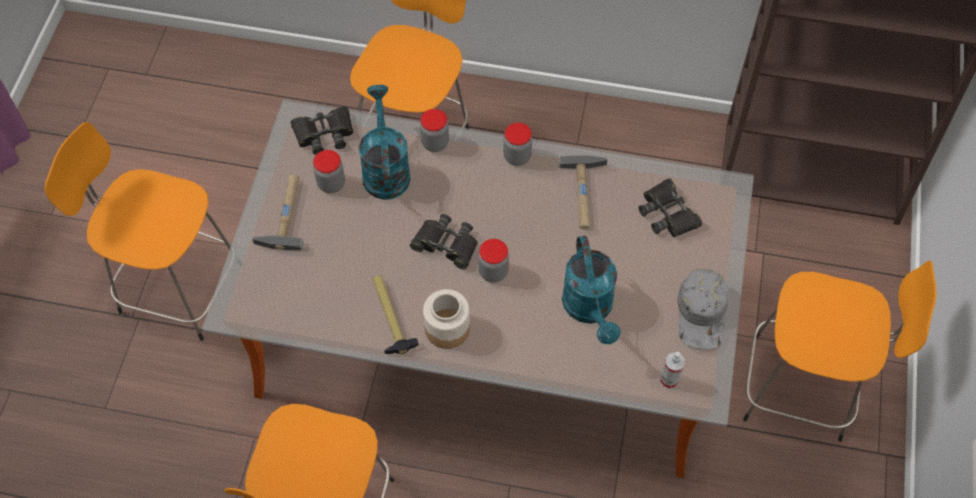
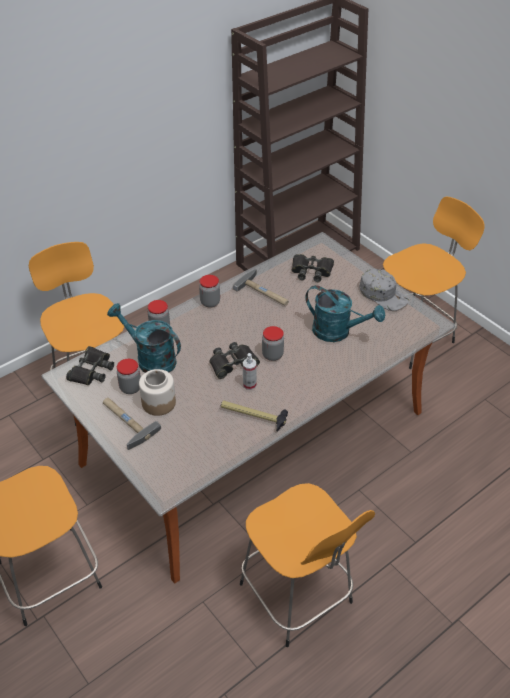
camera: 50 degrees left, 15 degrees down
(447, 328) = (288, 395): jar -> jar (158, 402)
(669, 380) = (410, 329): spray bottle -> spray bottle (249, 385)

